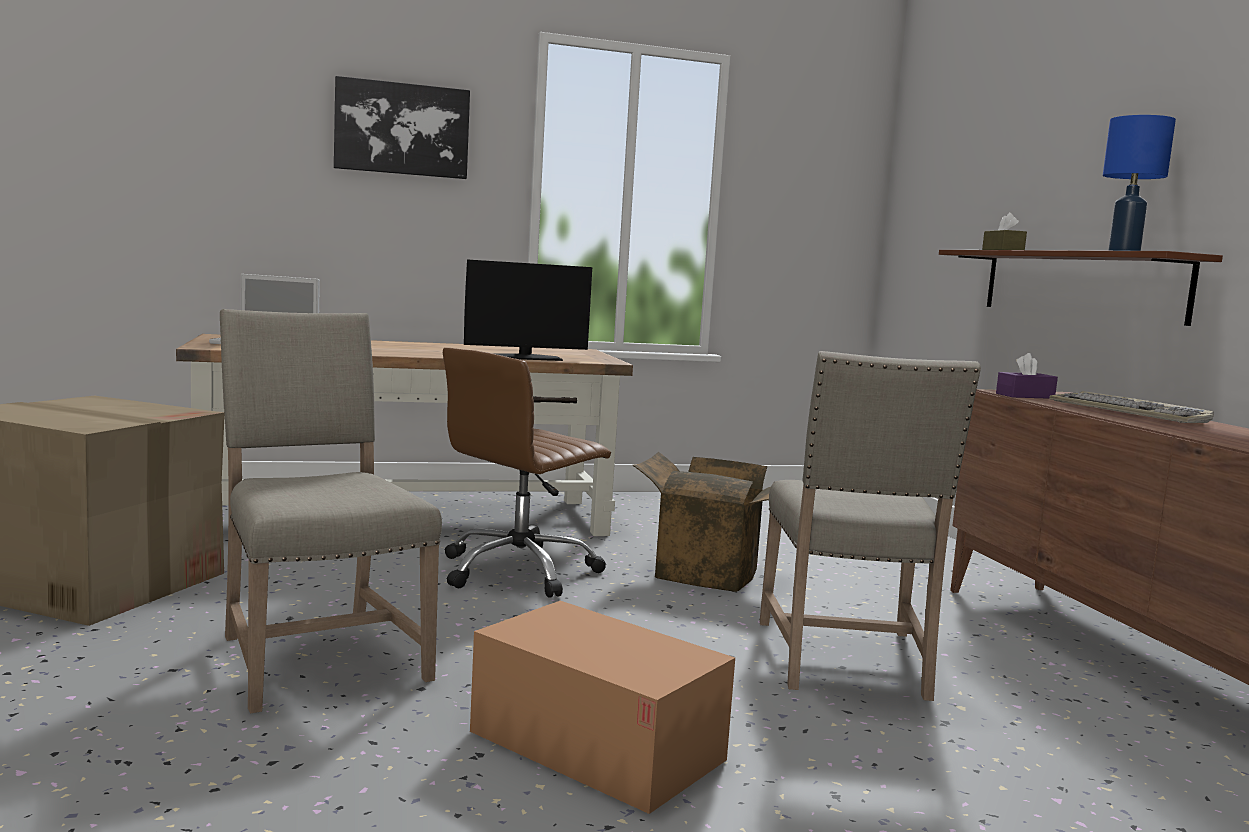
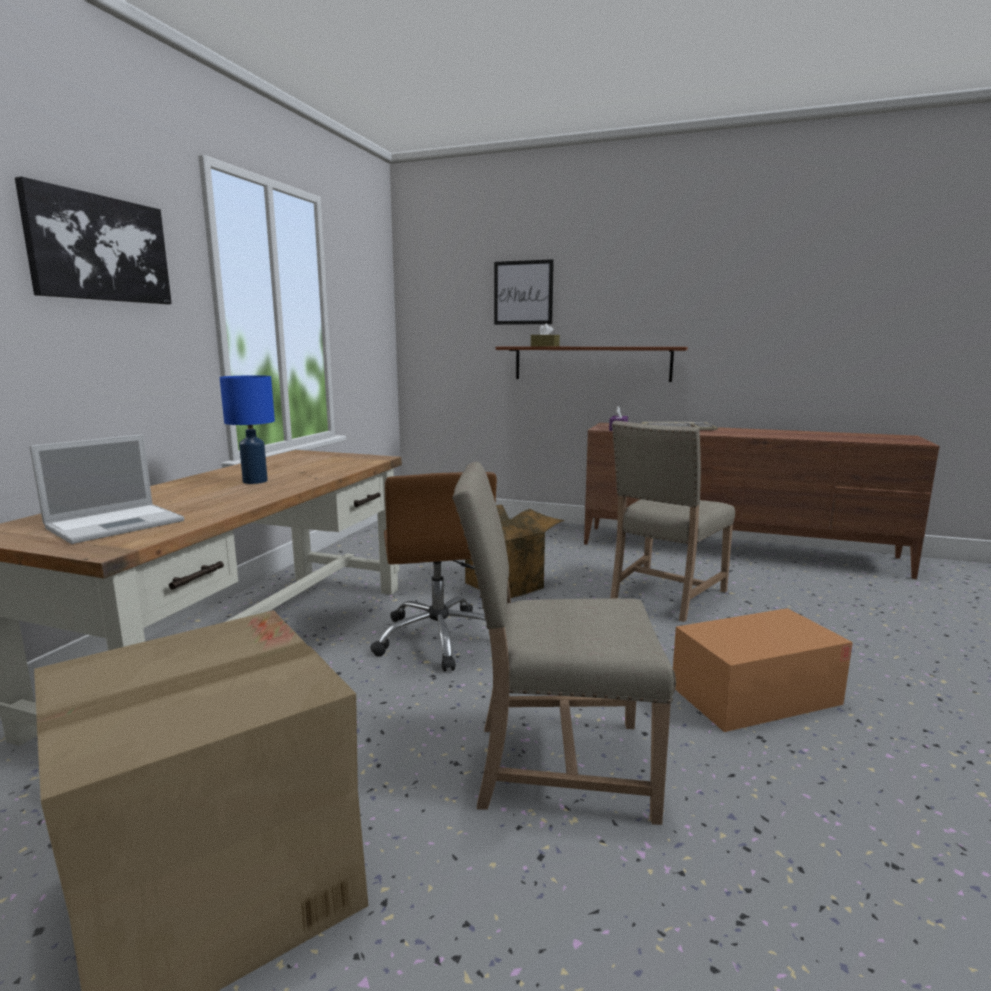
camera: 55 degrees left, 5 degrees up
(525, 357) = (336, 470): monitor -> none
(846, 661) = (664, 596): beige chair -> beige chair turned 90 degrees clockwise
(1011, 164) = (523, 293): none -> picture
(1124, 252) = (637, 346): blue table lamp -> blue table lamp (255, 481)

